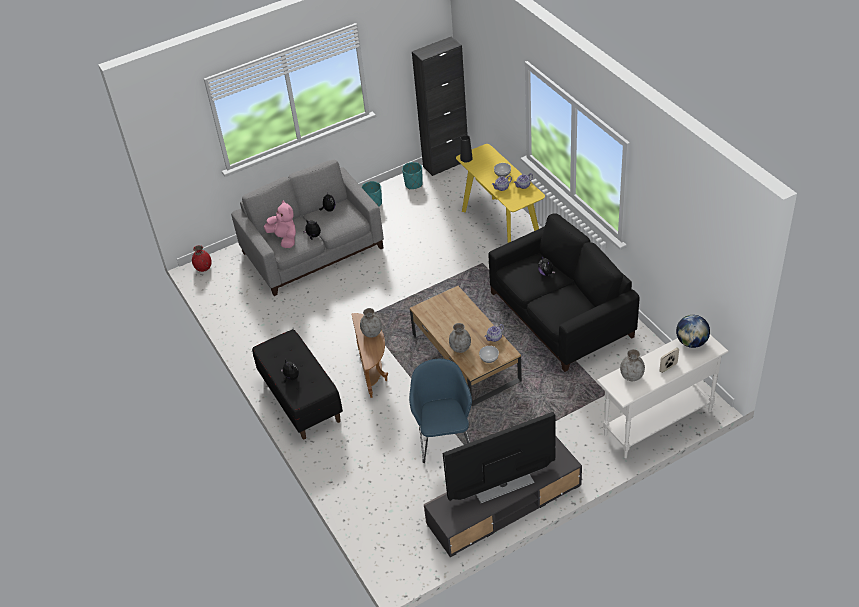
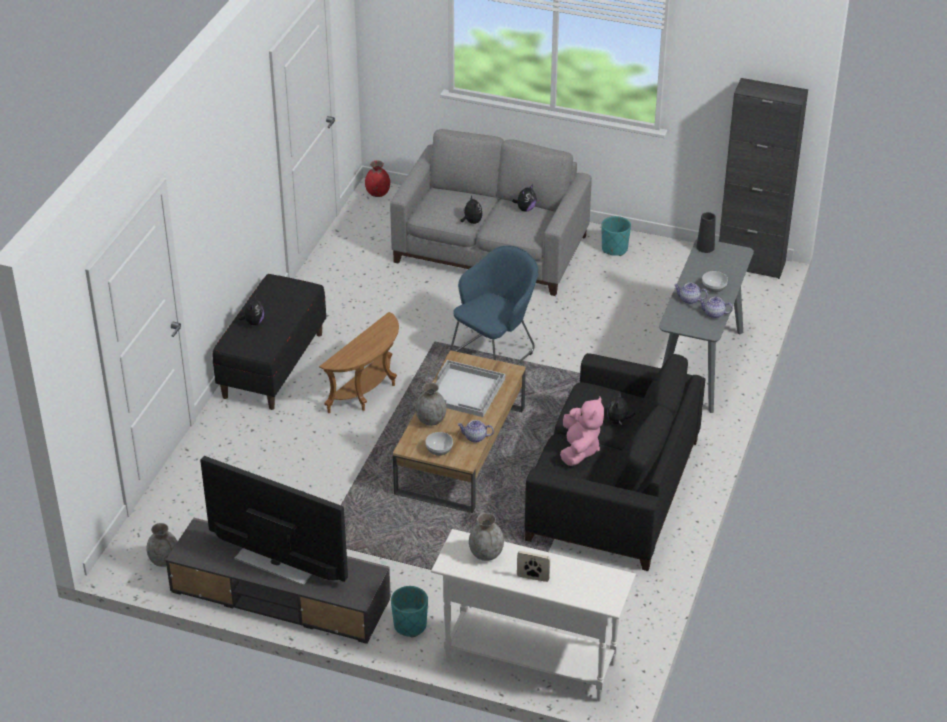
camera: 45 degrees right, 5 degrees down
(284, 238) = (443, 204): pink plush toy -> pink plush toy (579, 450)
(372, 333) = (376, 341): grey vase -> grey vase (164, 560)
(413, 184) = (684, 260): turquoise planter -> turquoise planter (410, 625)
(444, 438) = (327, 498): blue armchair -> blue armchair (495, 352)
(451, 320) = (465, 391): none -> white tray
(501, 227) = (700, 365): yellow console table -> grey console table
(691, 342) = (597, 578): globe -> none

